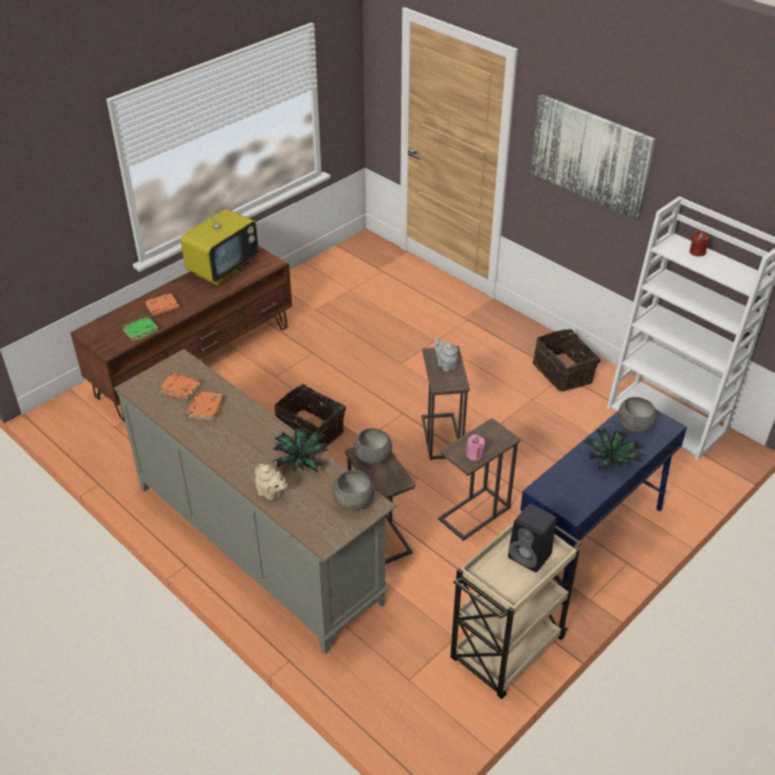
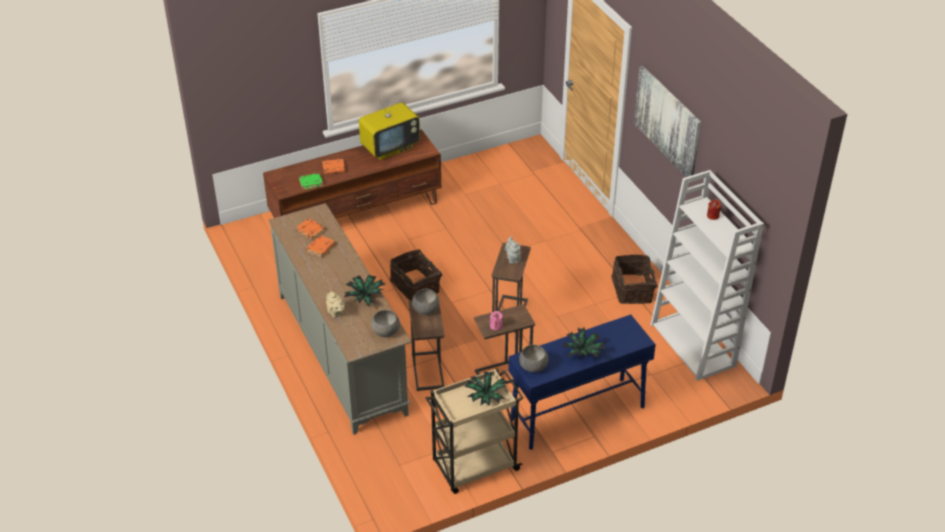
camera: 20 degrees right, 0 degrees up
(531, 556) = (486, 397): black speaker -> potted plant
(634, 424) = (617, 333): grey bowl -> grey bowl (533, 366)

